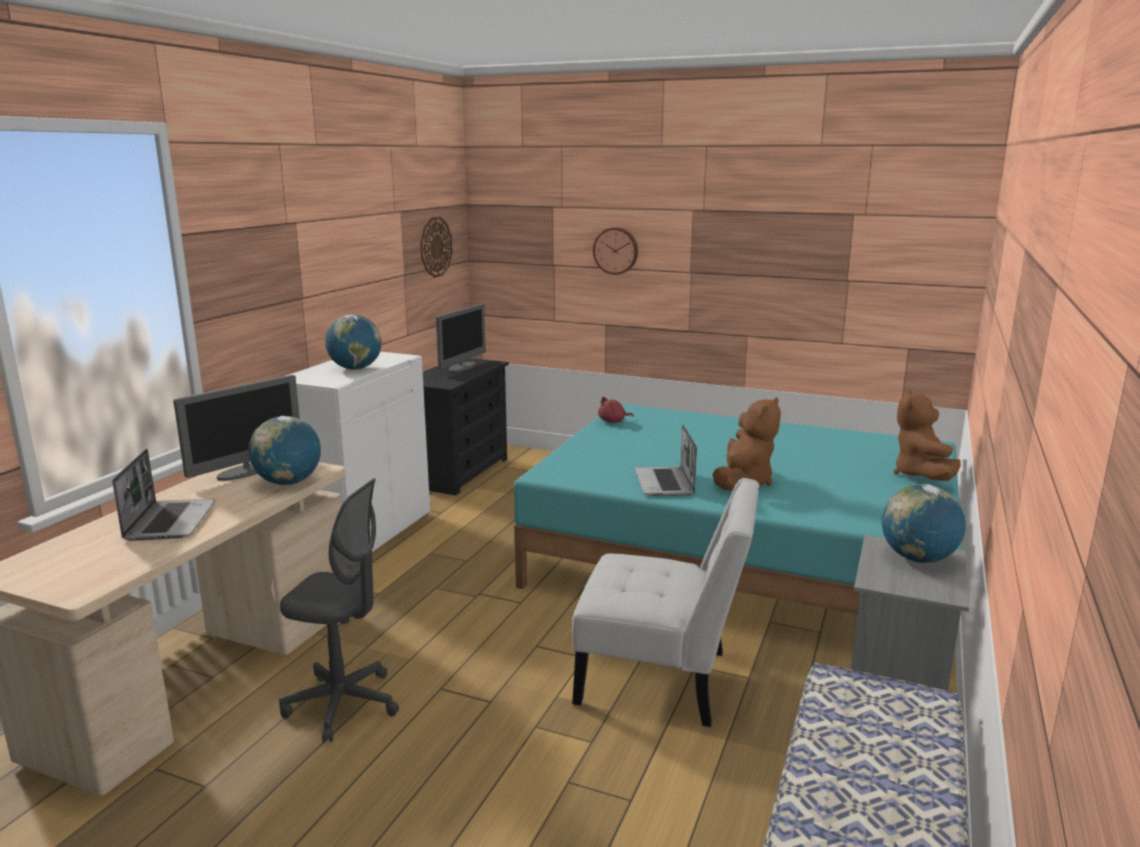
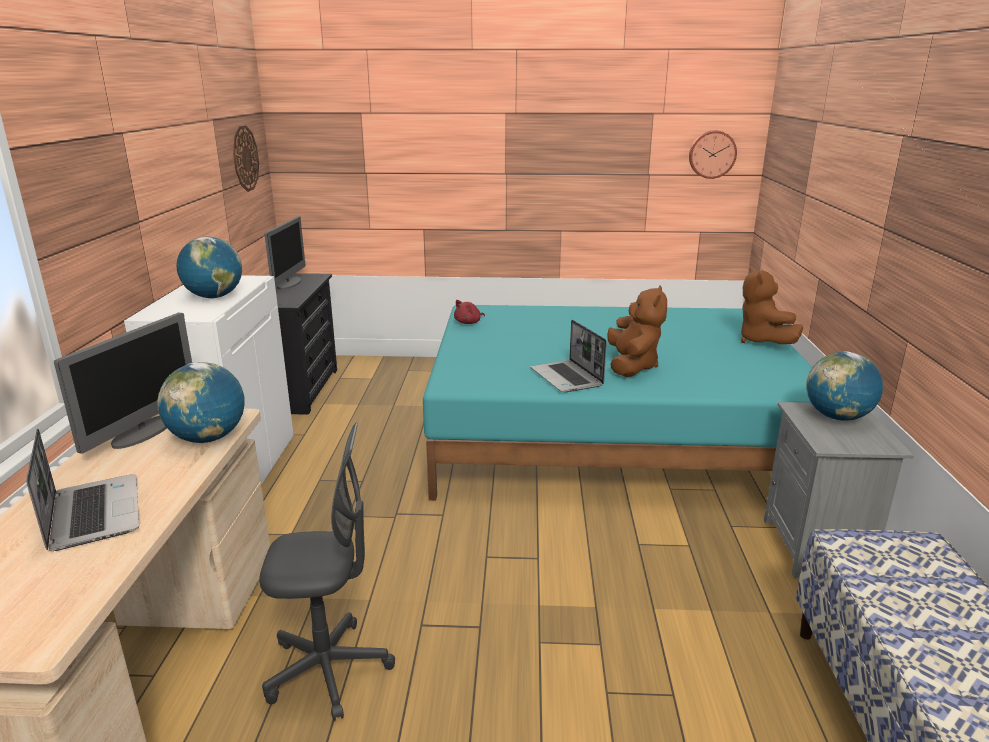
camera: 20 degrees left, 5 degrees up
(616, 250) = (431, 155): wall clock -> wall clock (712, 154)
(662, 680) = (620, 565): white chair -> none

